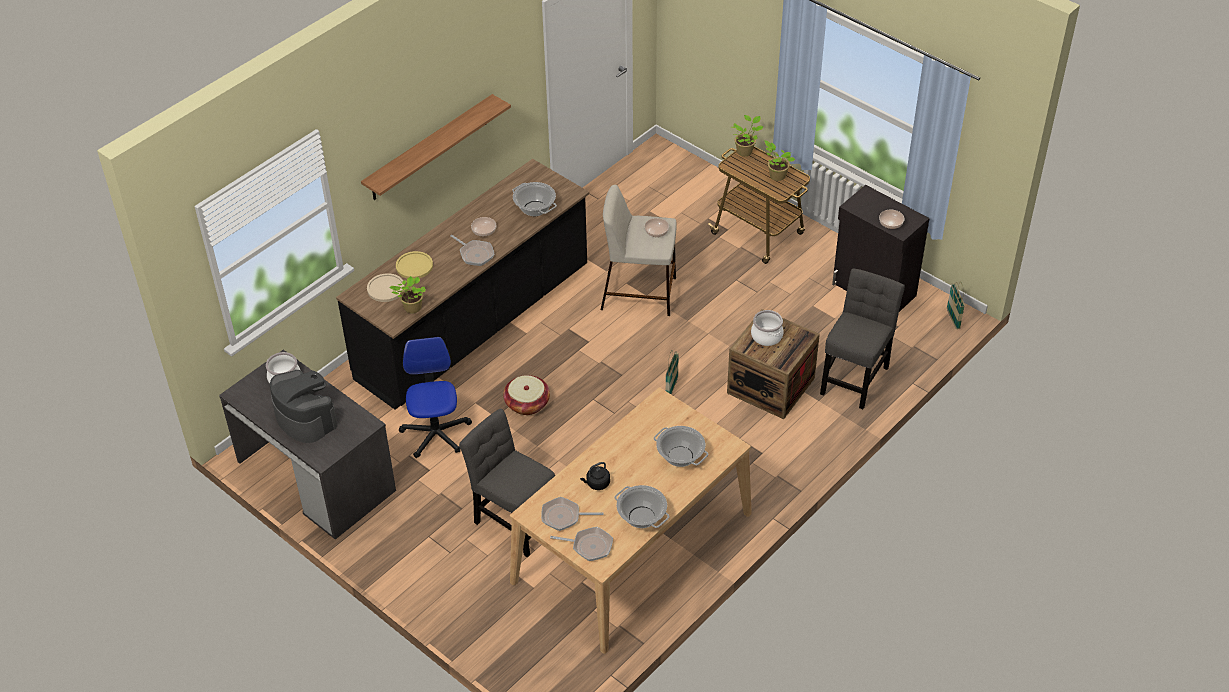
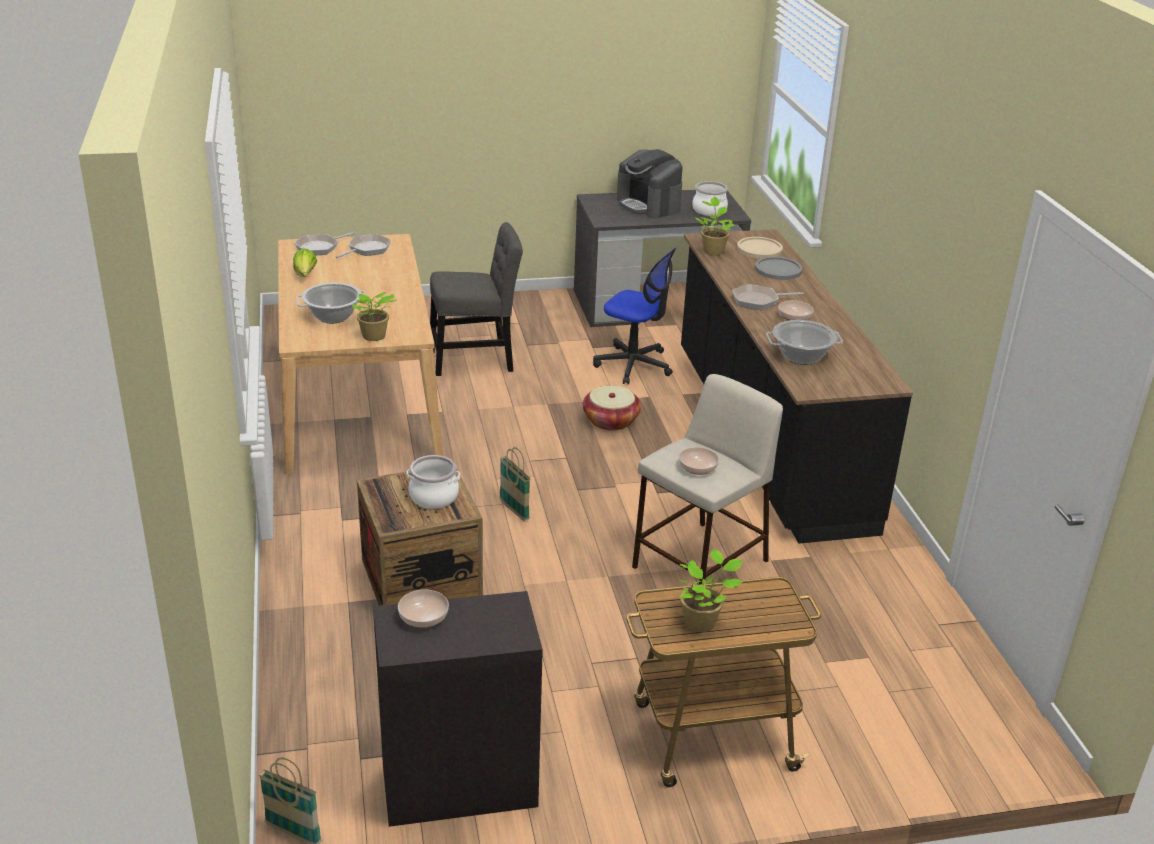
camera: 125 degrees right, 15 degrees down
(305, 418) = (649, 205): coffee machine -> coffee machine turned 60 degrees clockwise
(414, 266) = (778, 270): yellow plate -> grey plate
(429, 148) = (892, 216): shelf -> none
(597, 483) = (374, 273): black kettle -> none
(641, 517) = (305, 275): cooking pot -> lettuce
(745, 151) = (796, 622): potted plant -> potted plant (374, 337)
(855, 377) = (337, 655): grey chair -> none

